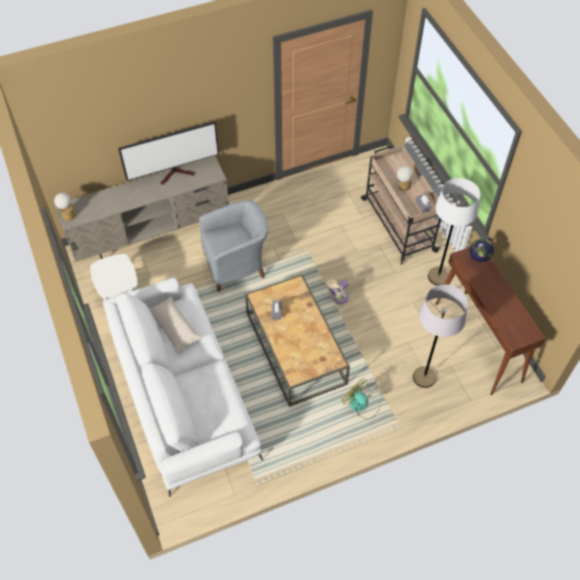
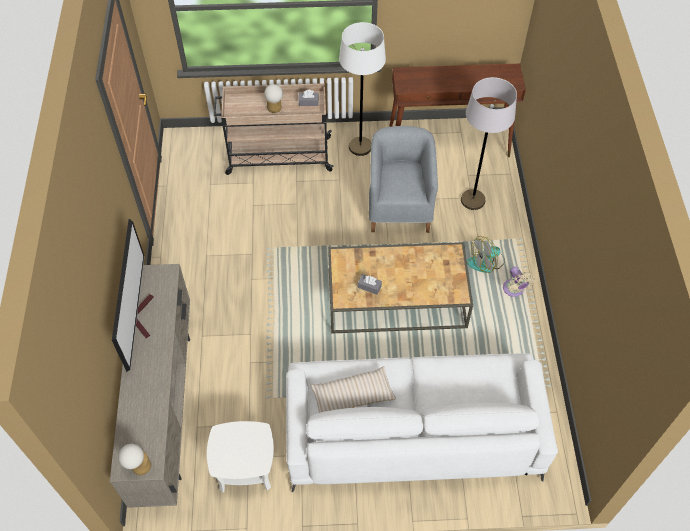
camera: 70 degrees left, 0 degrees up
(237, 265) = (258, 323): grey armchair -> grey armchair (399, 206)
(338, 298) = (348, 239): beige fan -> beige fan (514, 290)
(477, 261) = (413, 77): globe -> none

